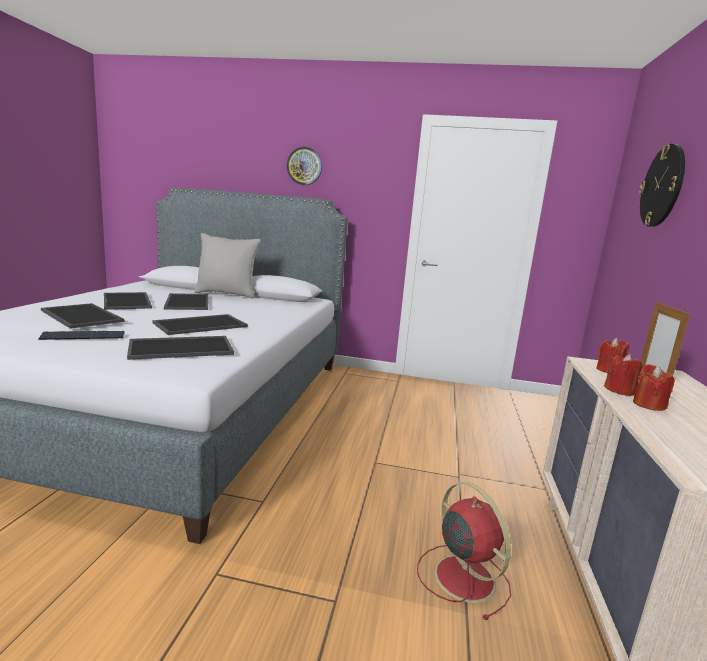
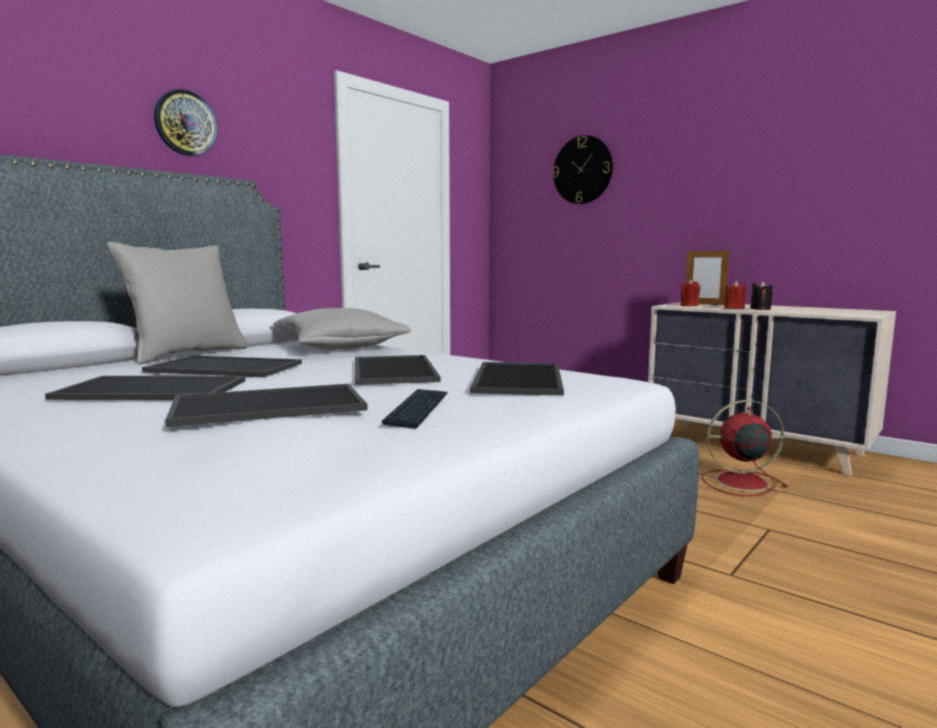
camera: 60 degrees left, 5 degrees down
(276, 310) = (340, 348): none -> grey pillow
(648, 405) = (760, 309): red candle -> black candle

